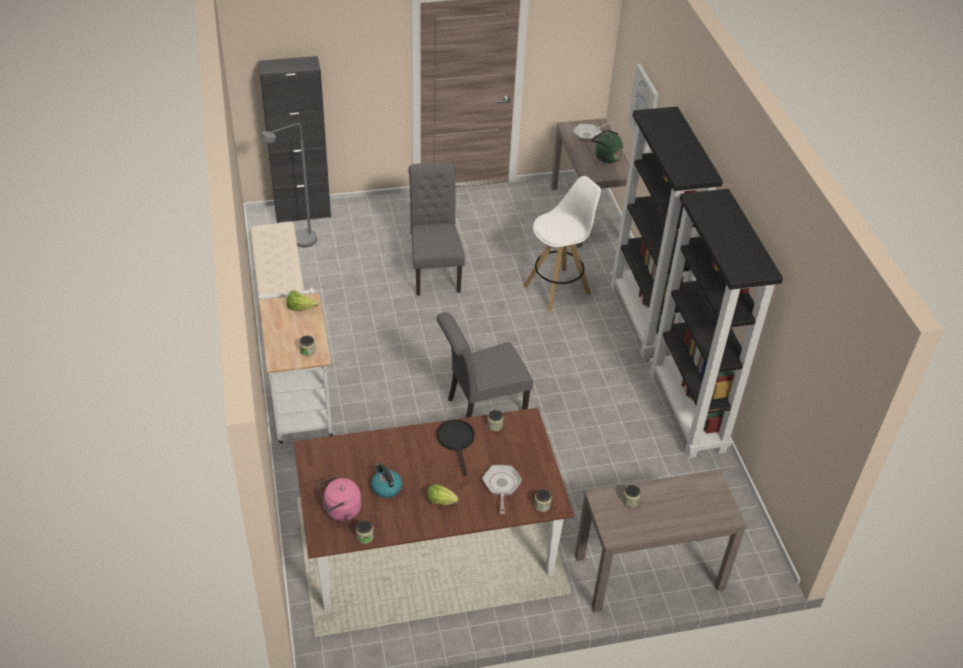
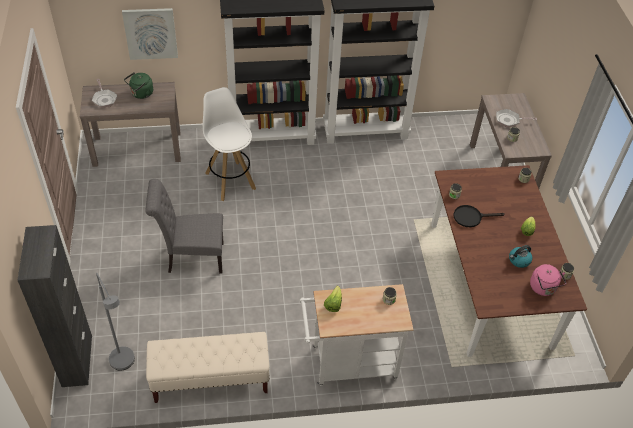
camera: 85 degrees left, 5 degrees up
(481, 407) = (358, 241): grey chair -> none
(501, 486) = (509, 197): frying pan -> frying pan (509, 120)

